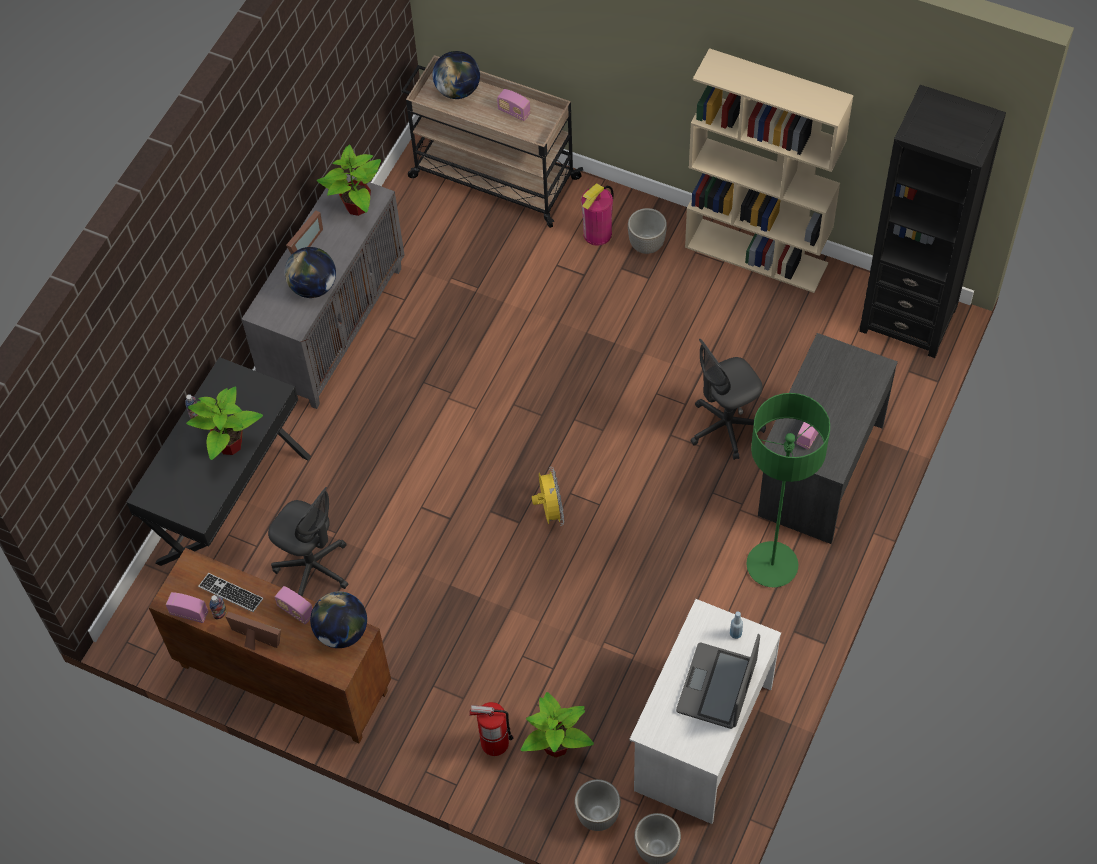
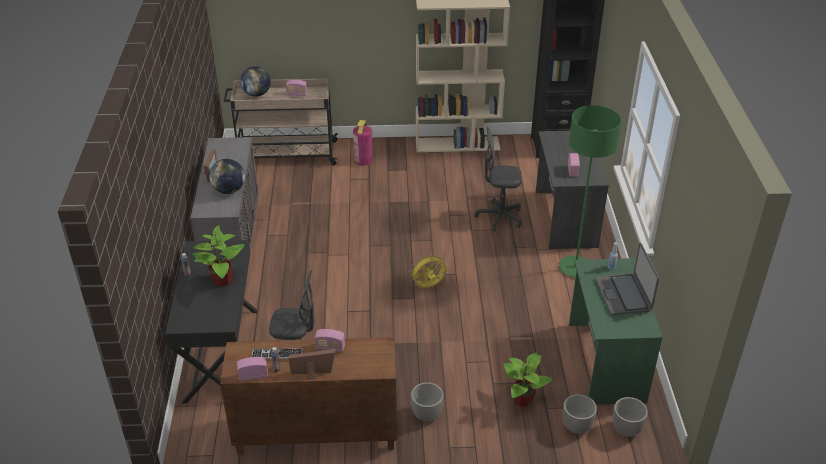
camera: 30 degrees left, 20 degrees down
(342, 632) = (370, 347): globe -> none
(356, 207) = (232, 149): potted plant -> none
(494, 743) = (482, 414): fire extinguisher -> none
(549, 511) = (428, 286): yellow fan -> yellow fan turned 75 degrees counterclockwise
(646, 244) = (394, 157): planter -> planter (426, 414)
(701, 738) = (604, 362): white desk -> green desk
(725, 427) = (499, 217): grey office chair -> grey office chair turned 60 degrees clockwise

